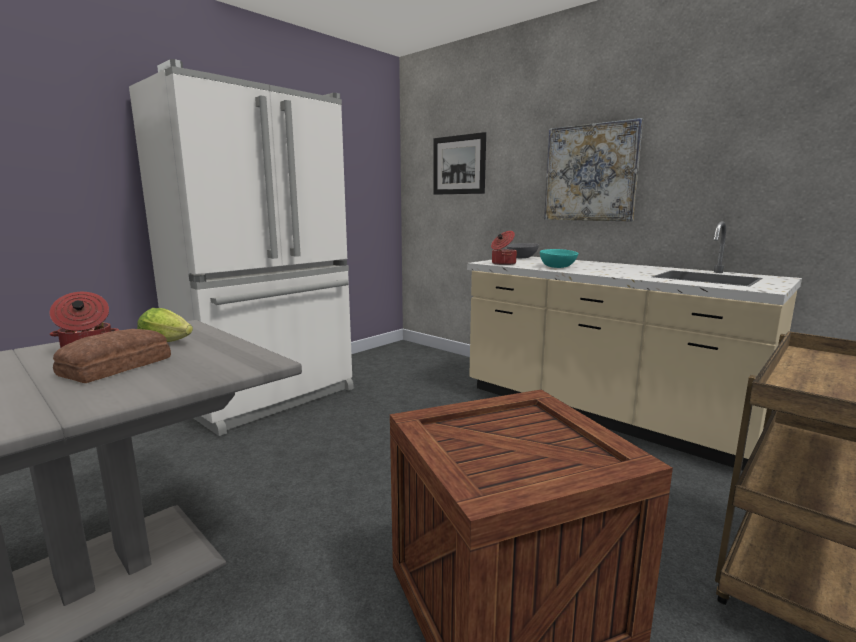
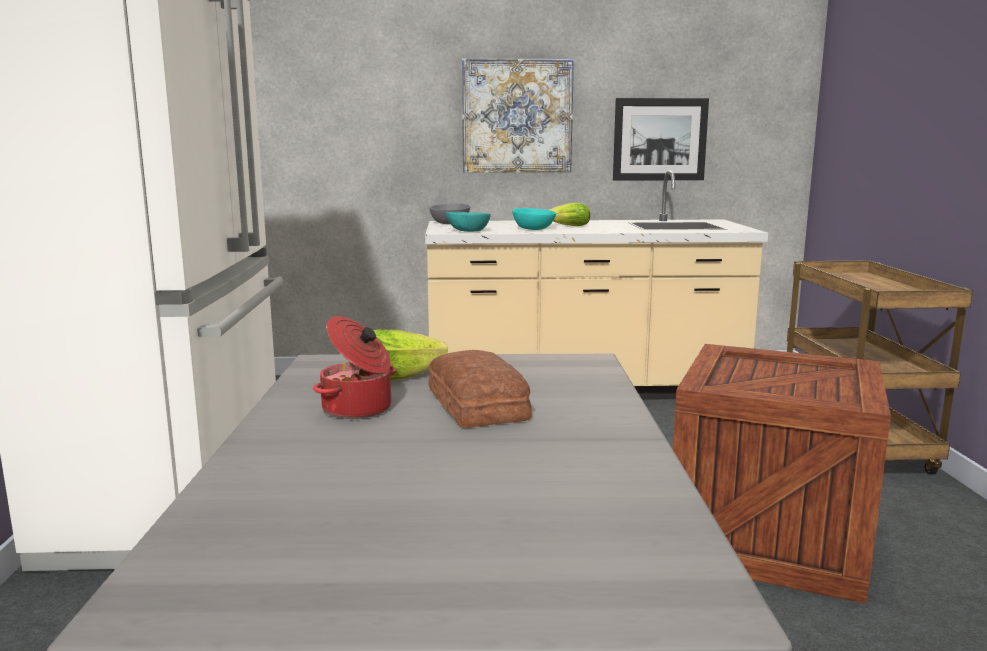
camera: 45 degrees left, 0 degrees up
(459, 165) = (313, 95): picture -> picture (660, 139)
(503, 263) = (468, 231): cooking pot -> turquoise bowl
(596, 267) = (566, 226): none -> lettuce

